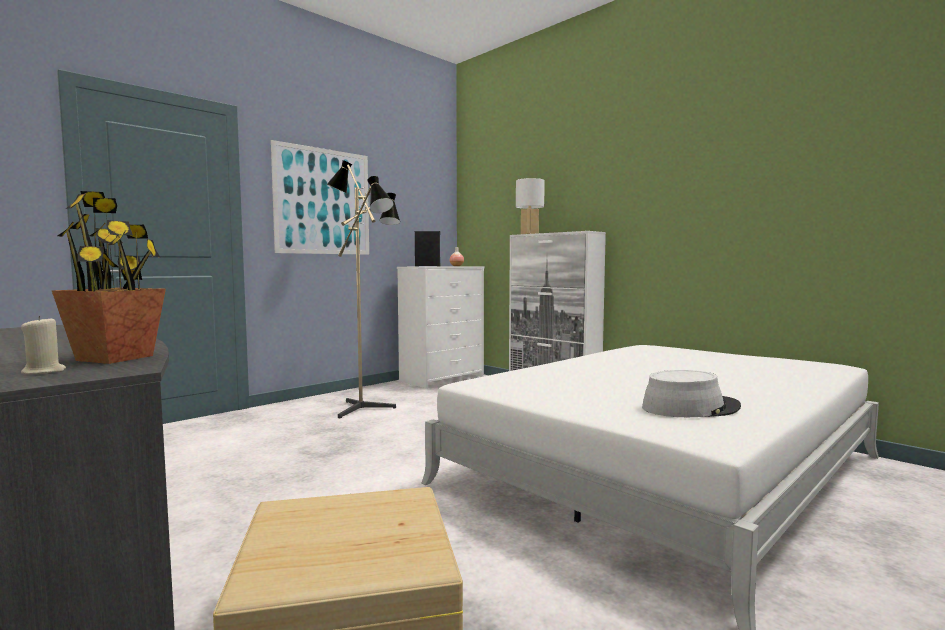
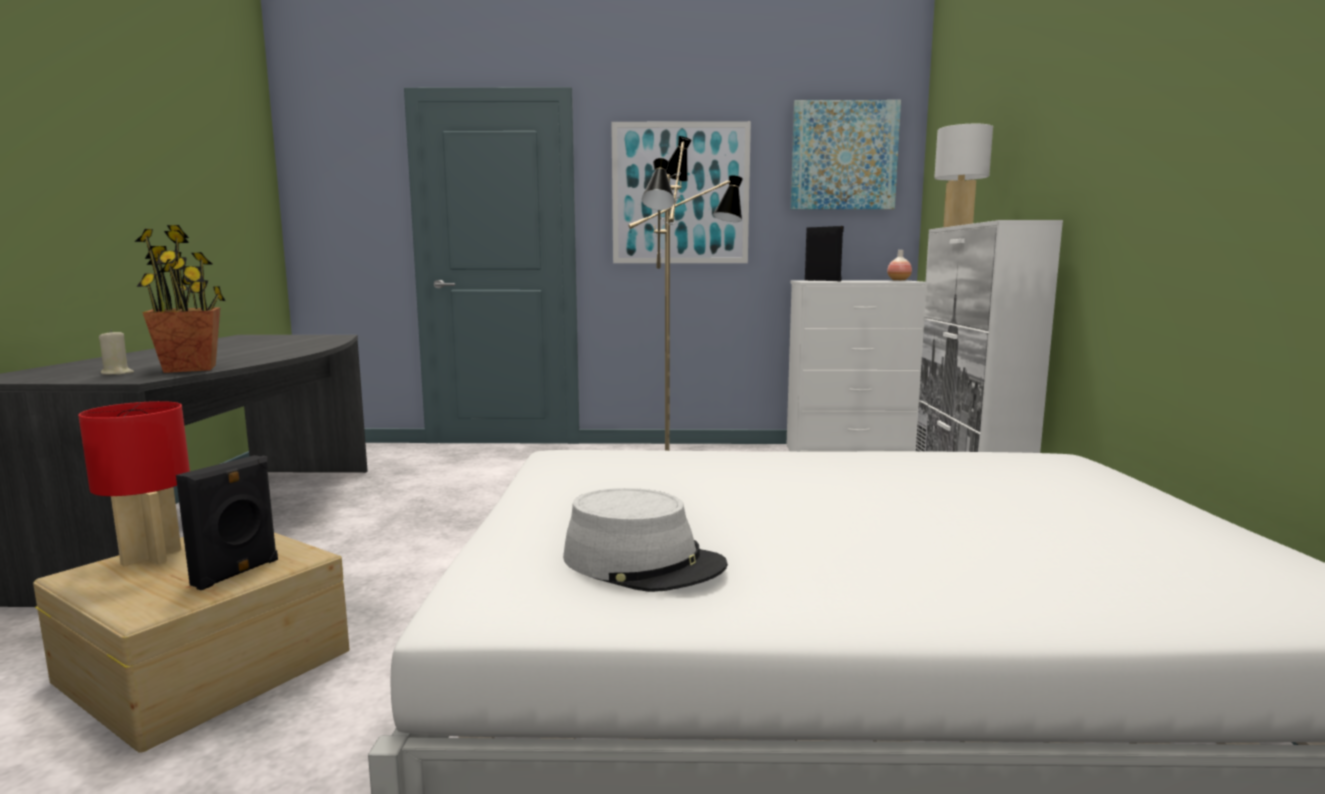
camera: 45 degrees right, 5 degrees up
(284, 547) = (150, 557): none -> red table lamp
(403, 520) = (237, 573): none -> black speaker
(419, 186) = (844, 156): none -> picture

